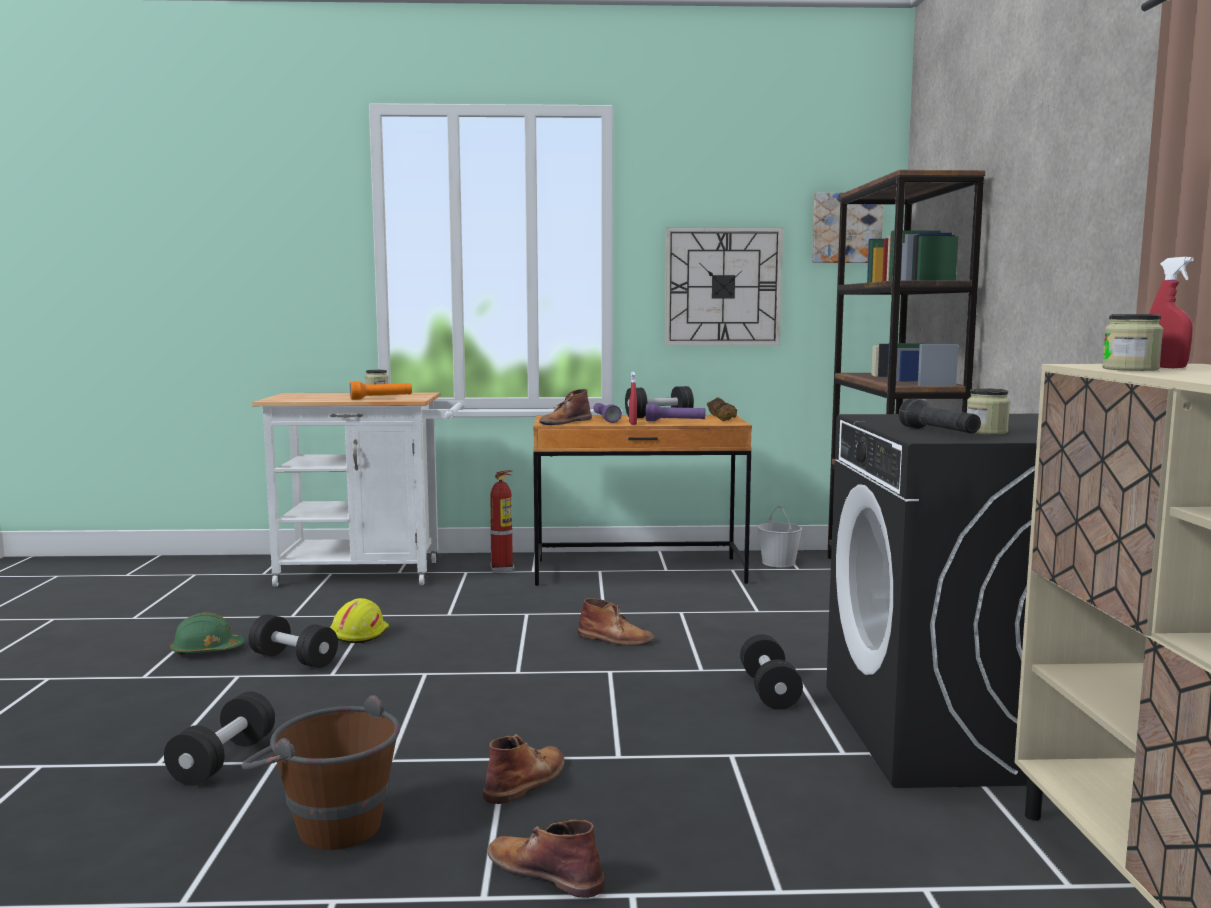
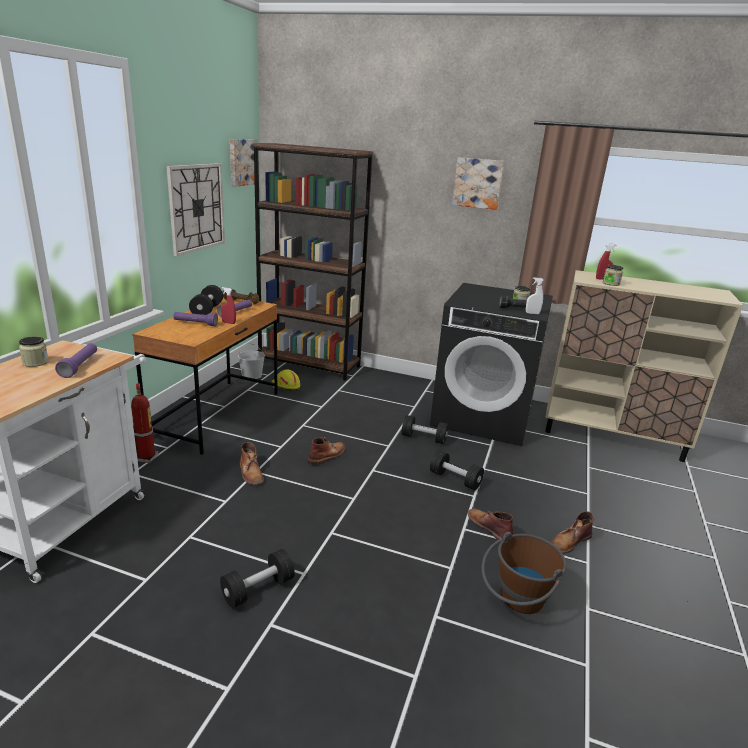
camera: 70 degrees left, 15 degrees up
(206, 651) = (192, 641): green hard hat -> none
(223, 760) = (423, 640): black dumbbell -> black dumbbell (455, 479)
(359, 633) = (228, 548): yellow hard hat -> yellow hard hat (285, 386)
(381, 398) = (80, 366): orange flashlight -> purple flashlight
(564, 422) = (189, 335): brown boot -> brown boot (251, 473)
(932, 437) = (532, 313): none -> white spray bottle
(1101, 186) = (478, 183): none -> picture

